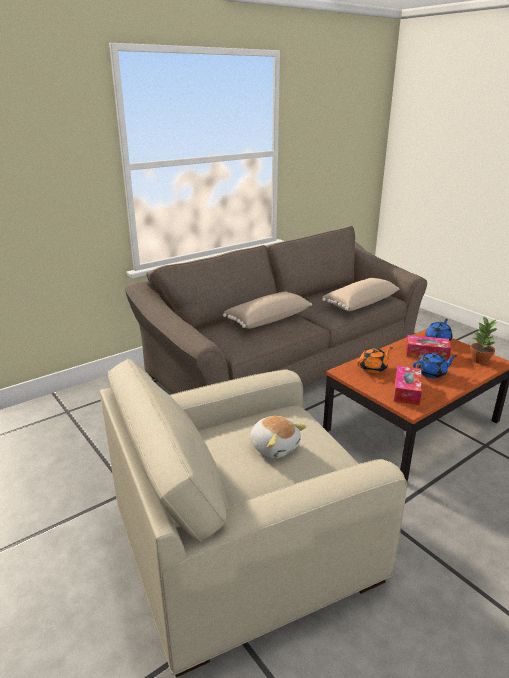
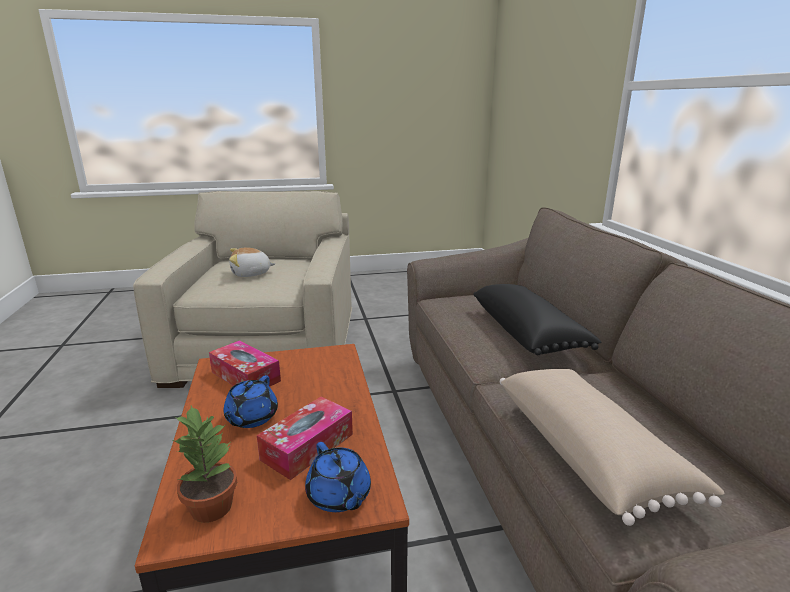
camera: 115 degrees right, 5 degrees down
(267, 319) = (528, 333): beige pillow -> black pillow
(373, 368) = (323, 375): orange teapot -> none

